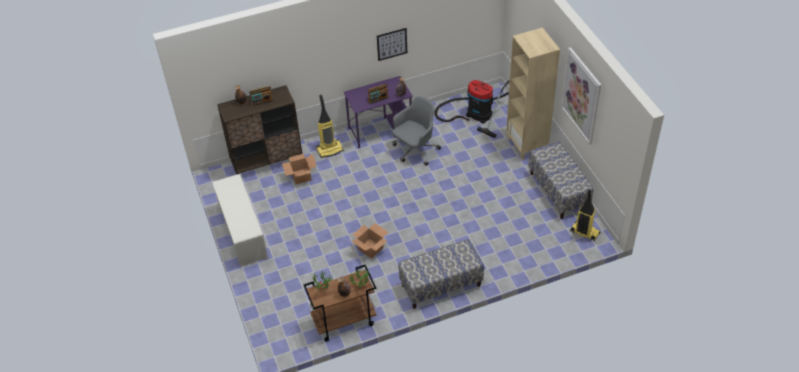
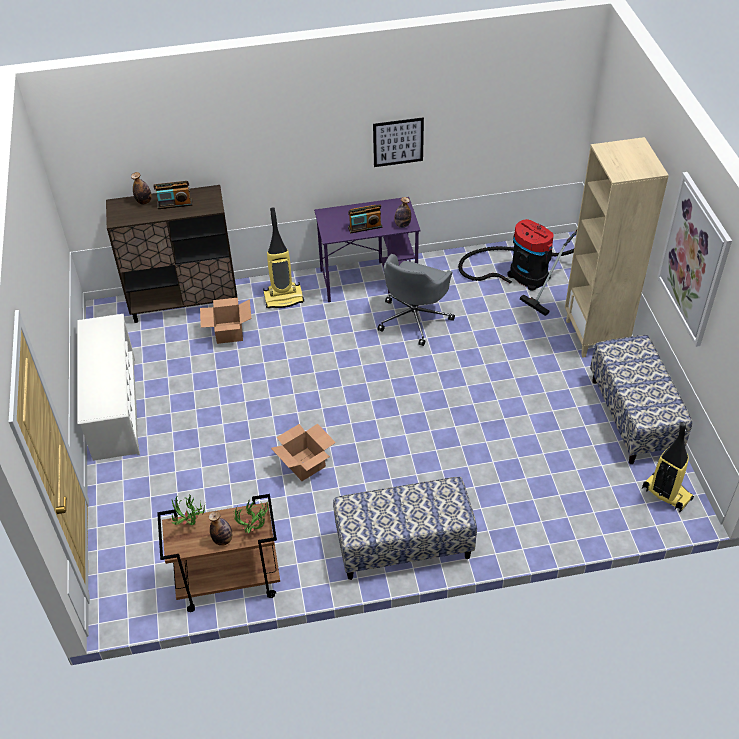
camera: 10 degrees right, 0 degrees up
(415, 150) = (414, 318): grey office chair -> grey office chair turned 150 degrees clockwise

